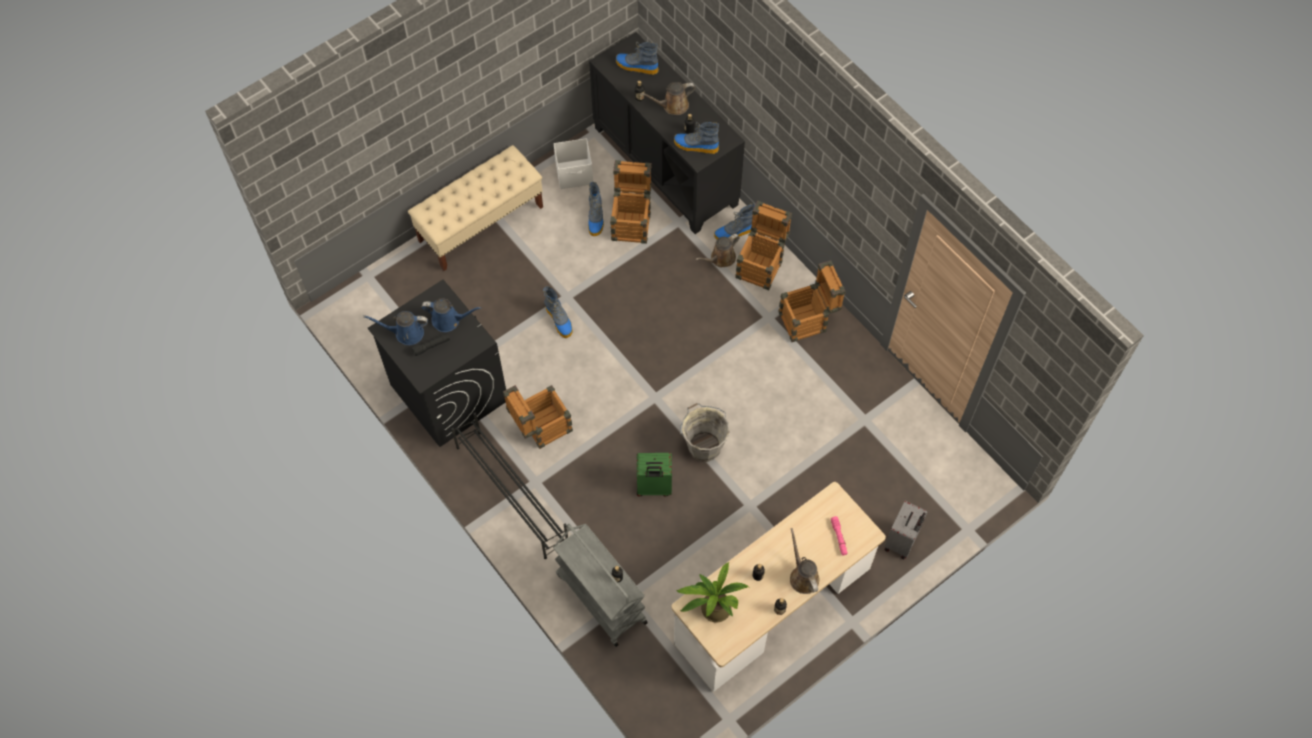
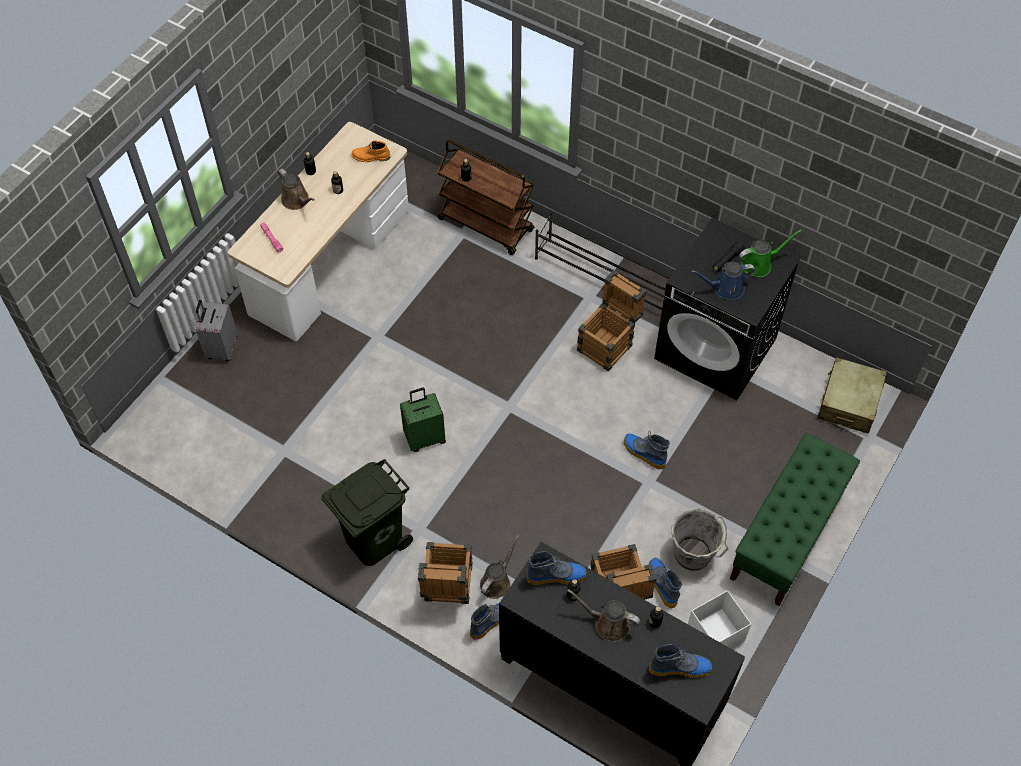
camera: 160 degrees right, 5 degrees down
(365, 309) = (849, 402): none -> beige suitcase
(406, 333) = (759, 264): blue watering can -> green watering can
(481, 223) = (787, 535): beige bench -> green bench
(600, 598) = (486, 225): grey cart -> brown cart
(653, 487) = (476, 324): green suitcase -> green suitcase (424, 438)
(672, 106) = (608, 624): brown watering can -> brown watering can turned 120 degrees counterclockwise
(703, 446) = (442, 375): grey bucket -> grey bucket (694, 555)
(712, 607) = (370, 157): potted plant -> orange boot
(808, 320) = (373, 539): crate -> green trash can

